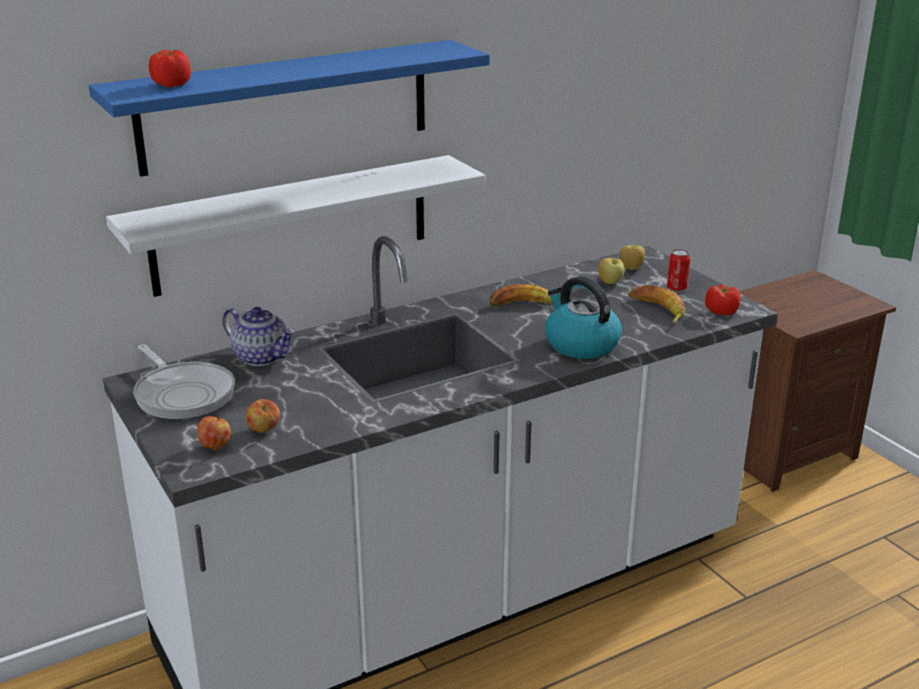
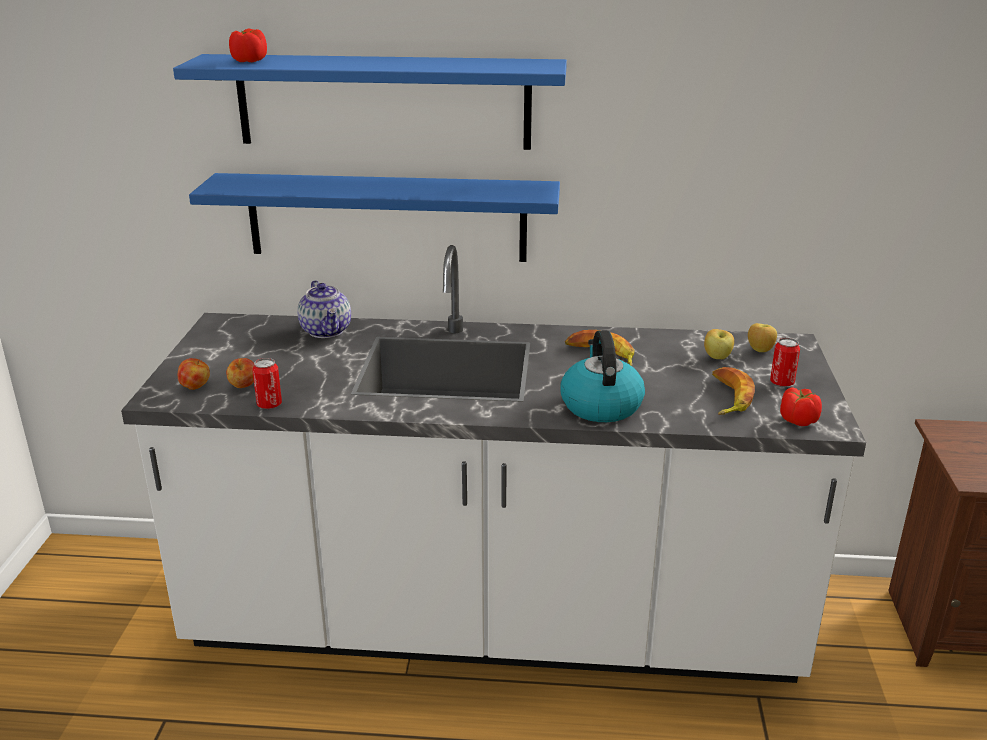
camera: 35 degrees right, 0 degrees up
(183, 394) = (234, 341): frying pan -> none
(292, 224) = (387, 217): white shelf -> blue shelf
(314, 436) = (269, 405): none -> can

